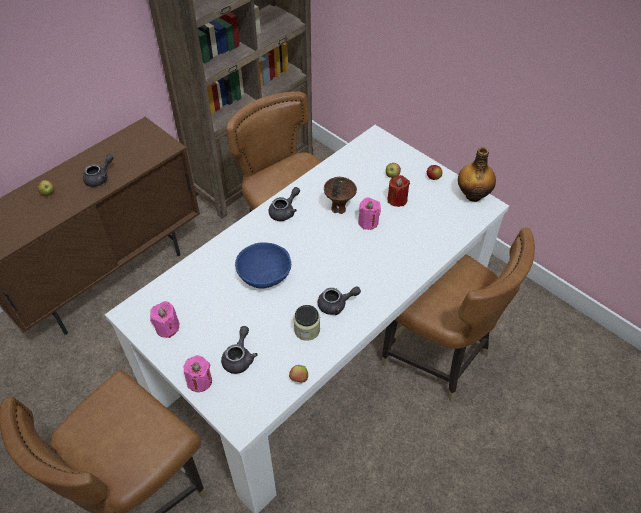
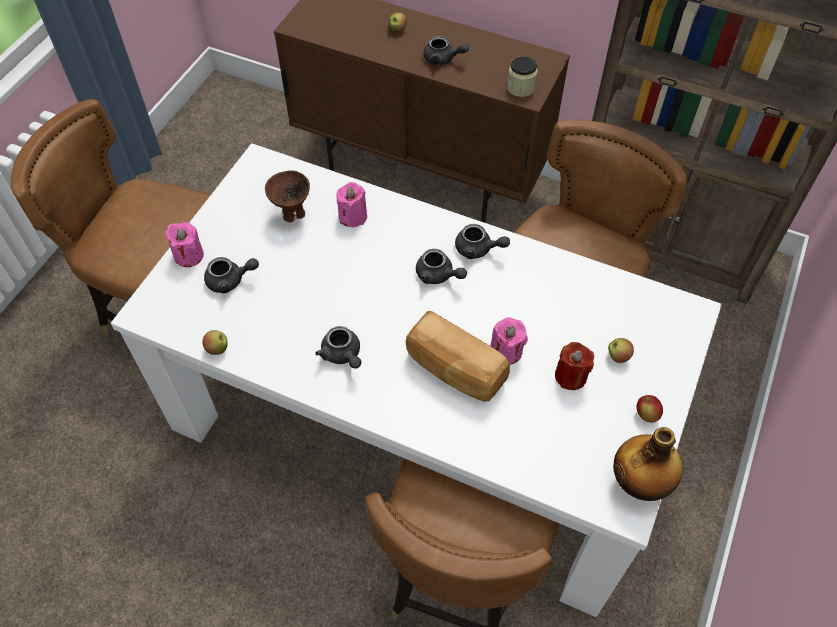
camera: 70 degrees right, 5 degrees up
(167, 327) = (250, 201): pink candle -> pink candle (353, 216)
(264, 275) = (360, 263): blue bowl -> none
(295, 237) = (438, 275): none -> grey teapot
(307, 330) = (292, 335): jar -> jar (520, 88)
(339, 208) = (515, 308): brown bowl -> brown bowl (293, 214)
(371, 250) = (455, 369): none -> bread

